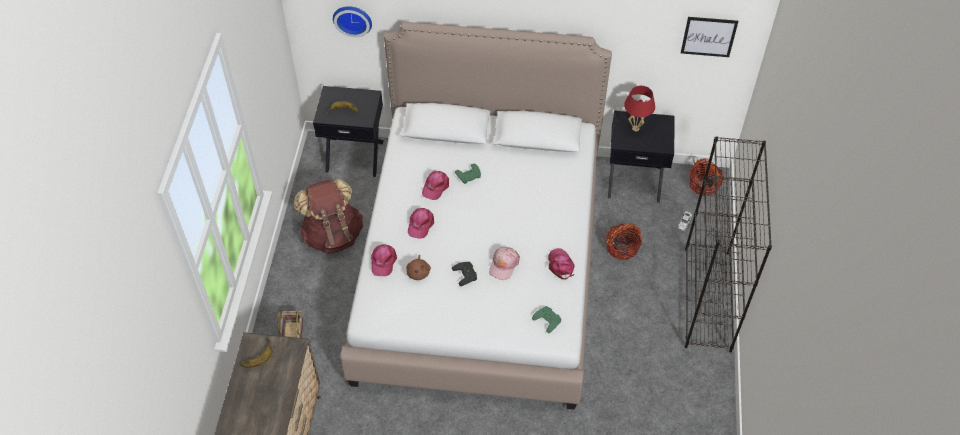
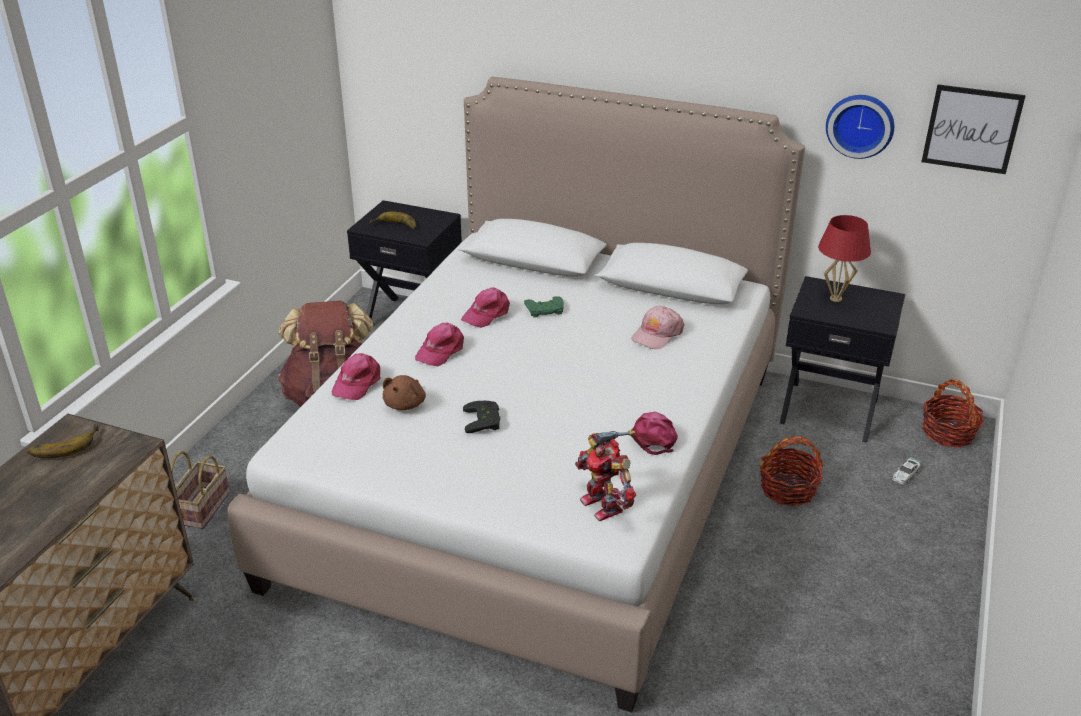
camera: 15 degrees right, 20 degrees down
(353, 19) = (428, 77): wall clock -> wall clock (860, 124)
(503, 265) = (554, 420): pink cap -> pink cap (657, 334)
(548, 319) = (604, 504): green game controller -> toy robot
(708, 299) = (932, 589): black bookcase -> none

